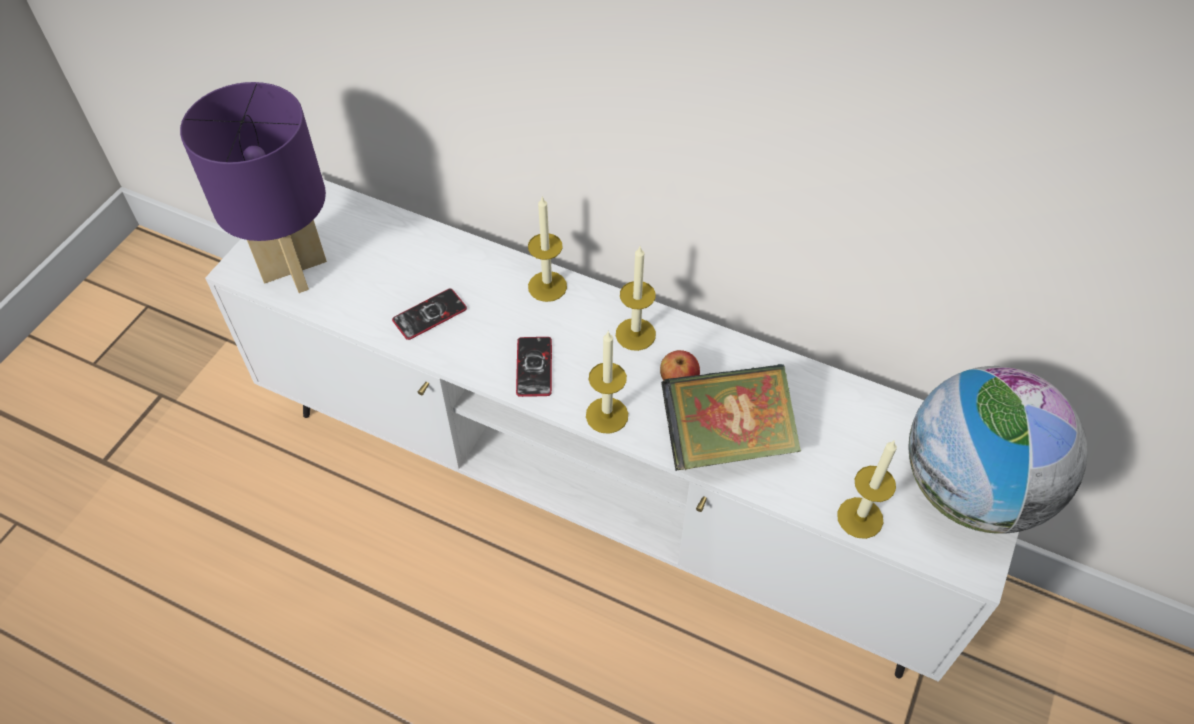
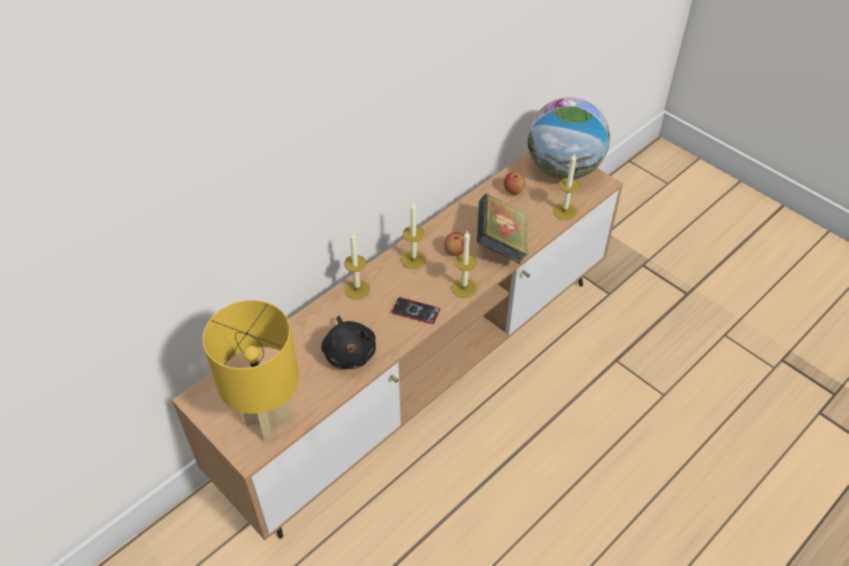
camera: 70 degrees left, 5 degrees down
(293, 268) = (267, 421): purple table lamp -> yellow table lamp
(430, 315) = (349, 352): phone -> black plush toy
(598, 492) = (422, 378): white tv stand -> brown tv stand
(864, 425) = (513, 191): none -> apple

